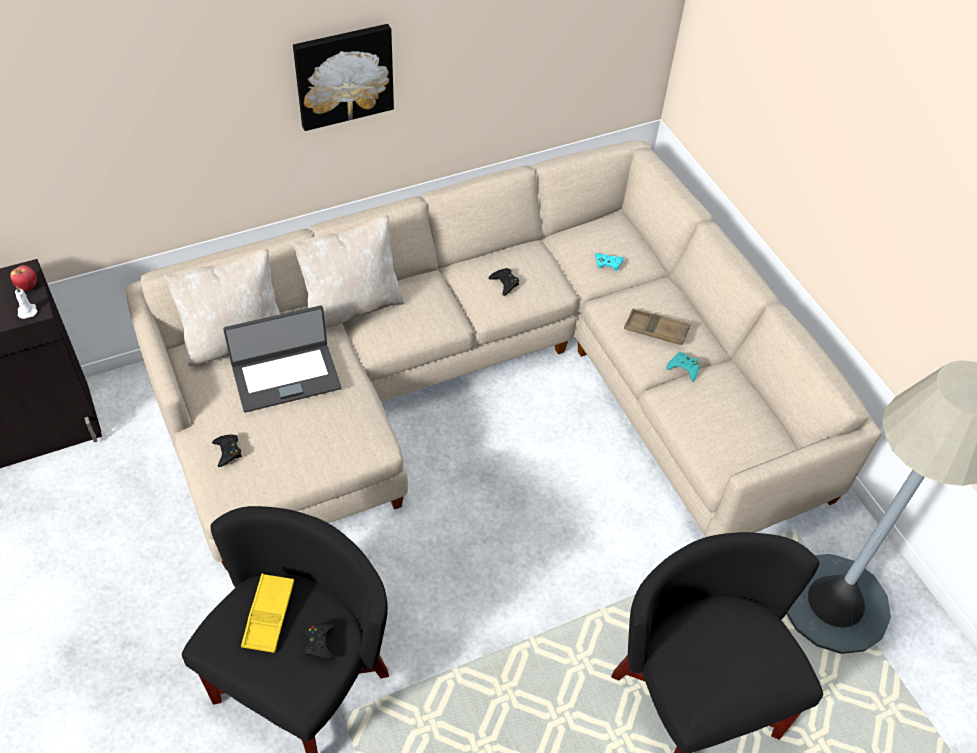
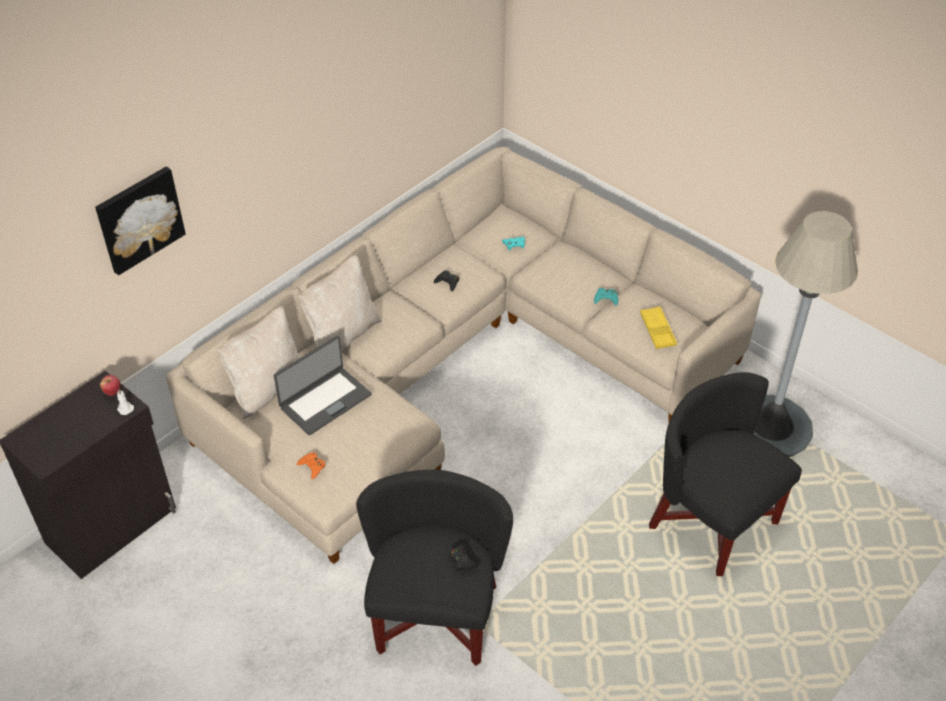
camera: 20 degrees left, 5 degrees down
(227, 451) = (312, 466): black game controller -> orange game controller
(269, 615) = (416, 556): yellow tray -> yellow tray (657, 330)
(343, 75) = (297, 157): picture -> picture (139, 219)
(656, 330) = (574, 279): brown tray -> none

